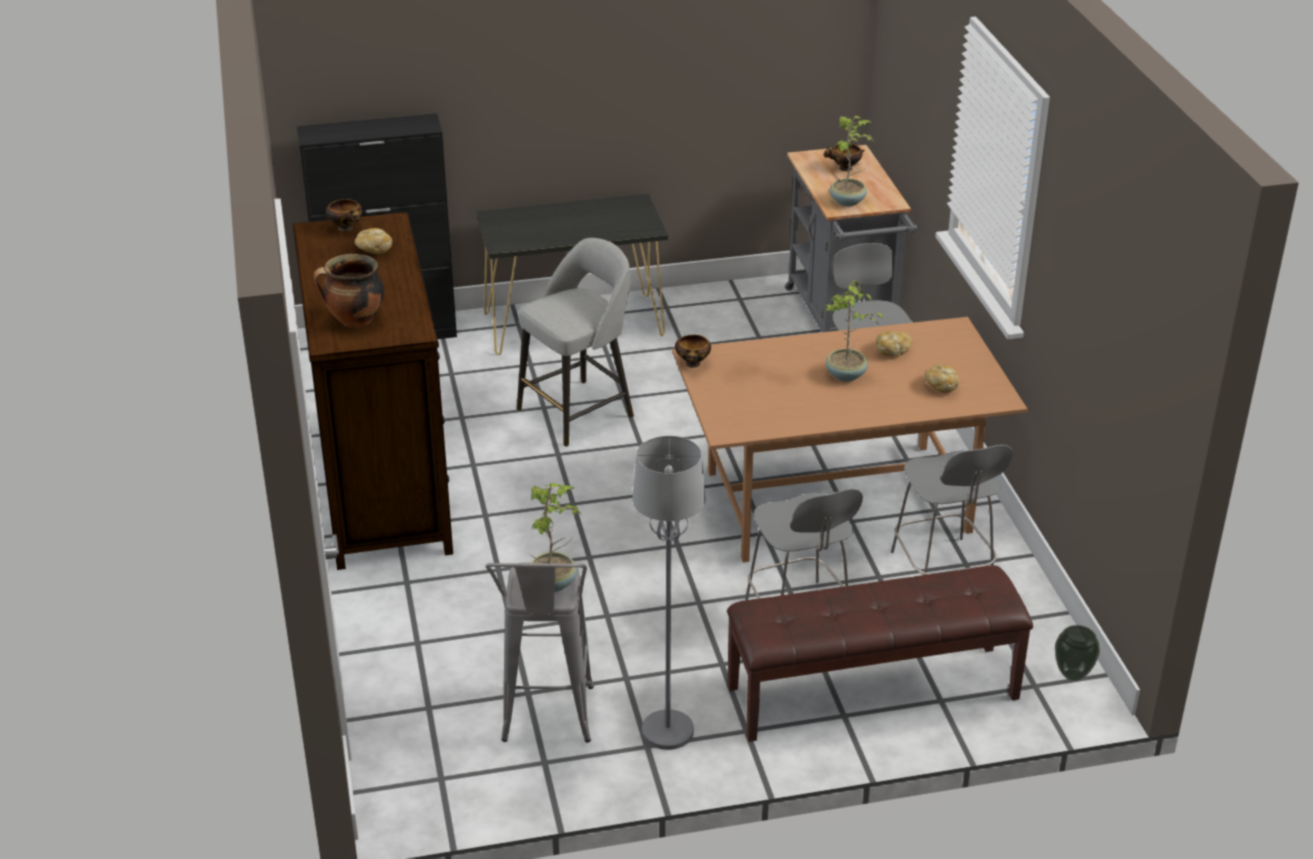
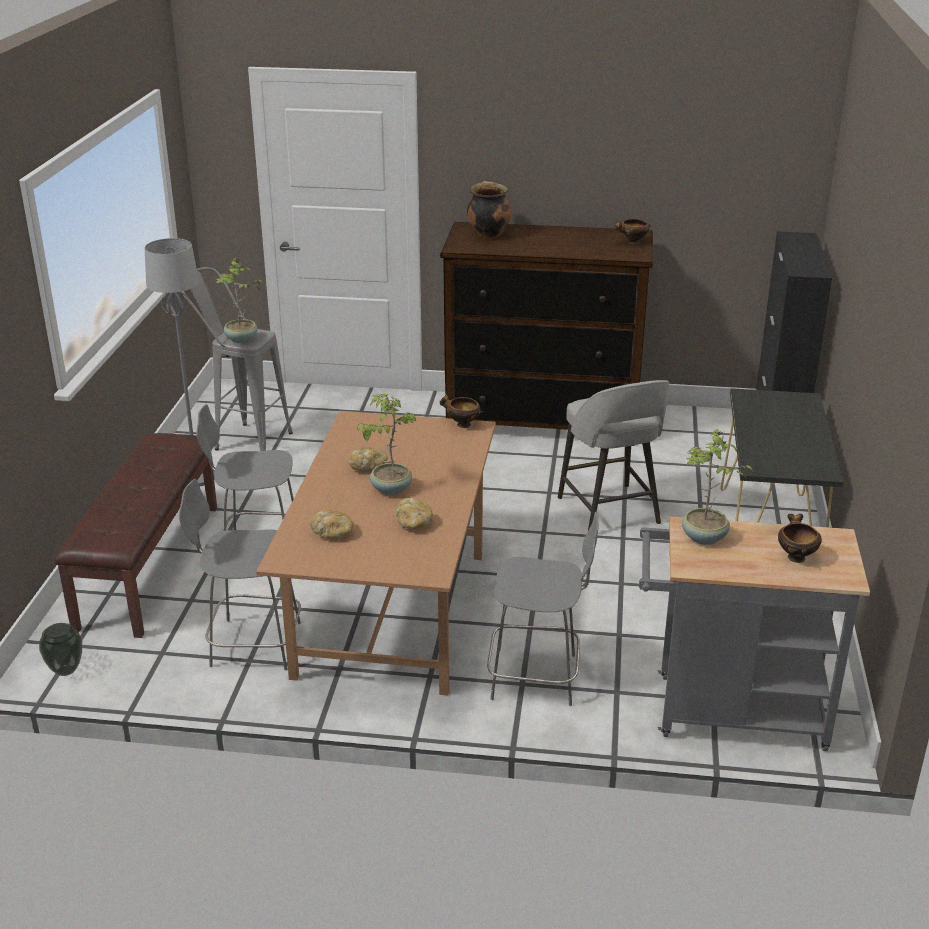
camera: 110 degrees right, 5 degrees down
(374, 249) = (592, 247): bread -> bread (368, 467)

